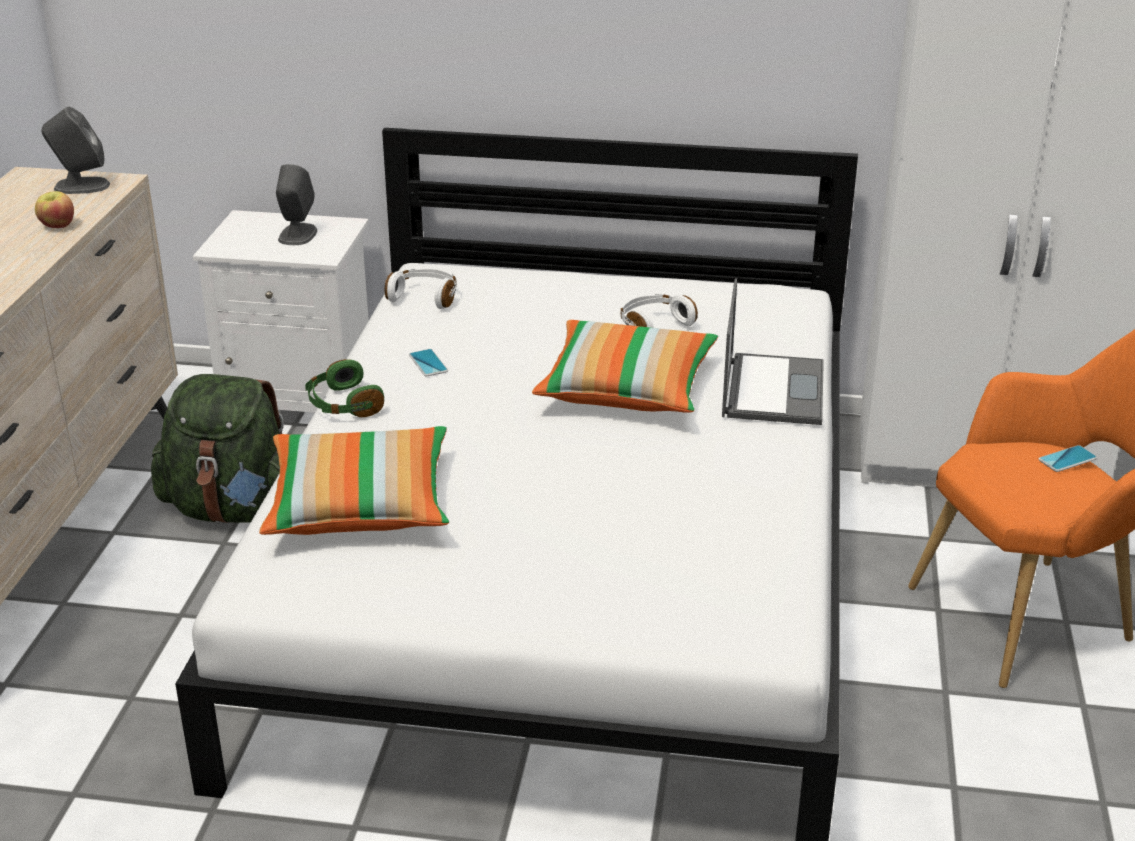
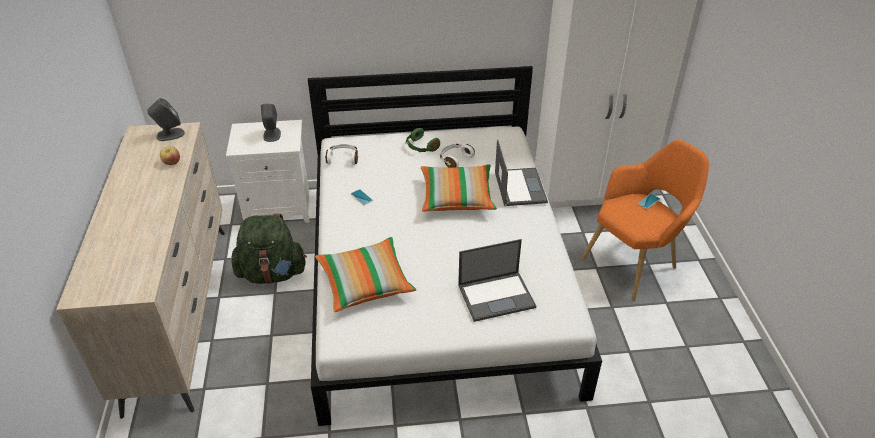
camera: 15 degrees left, 10 degrees up
(343, 404) = (332, 228): green headphones -> green headphones (421, 147)
(629, 571) = (497, 296): none -> laptop

